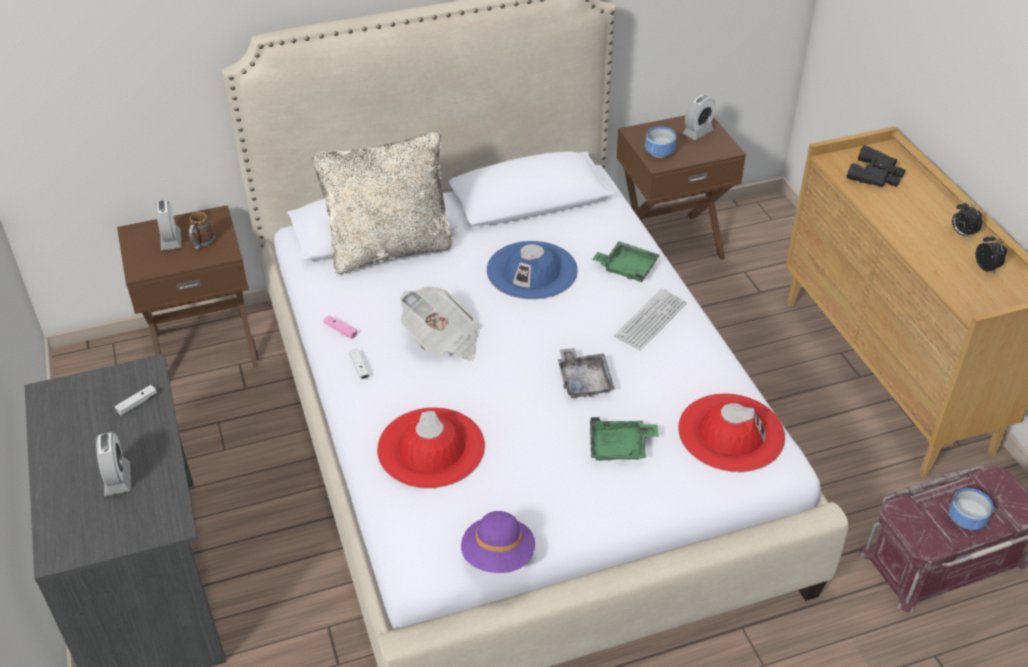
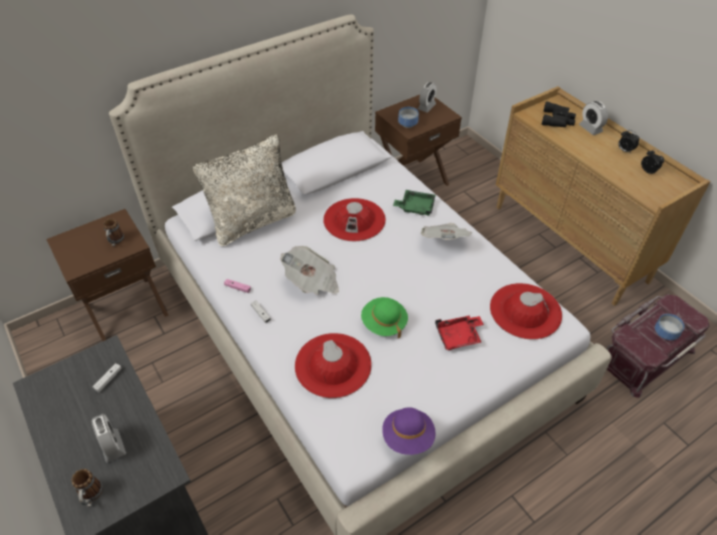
camera: 15 degrees left, 5 degrees up
(75, 528) = (91, 496): none -> mug
(171, 240) = (91, 242): alarm clock -> alarm clock (590, 128)
(521, 410) = (384, 323): none -> green hat
(532, 270) = (354, 220): blue hat -> red hat
(584, 380) = (417, 292): grey tray -> none
(620, 447) = (459, 337): green tray -> red tray
(650, 320) = (444, 241): keyboard -> newspaper

